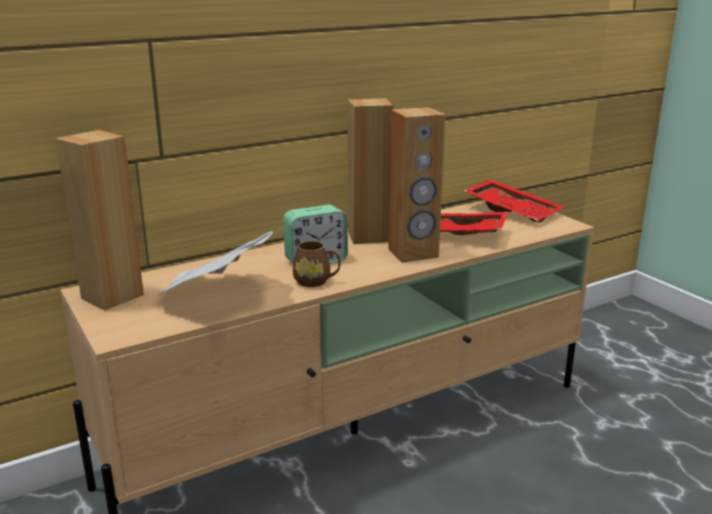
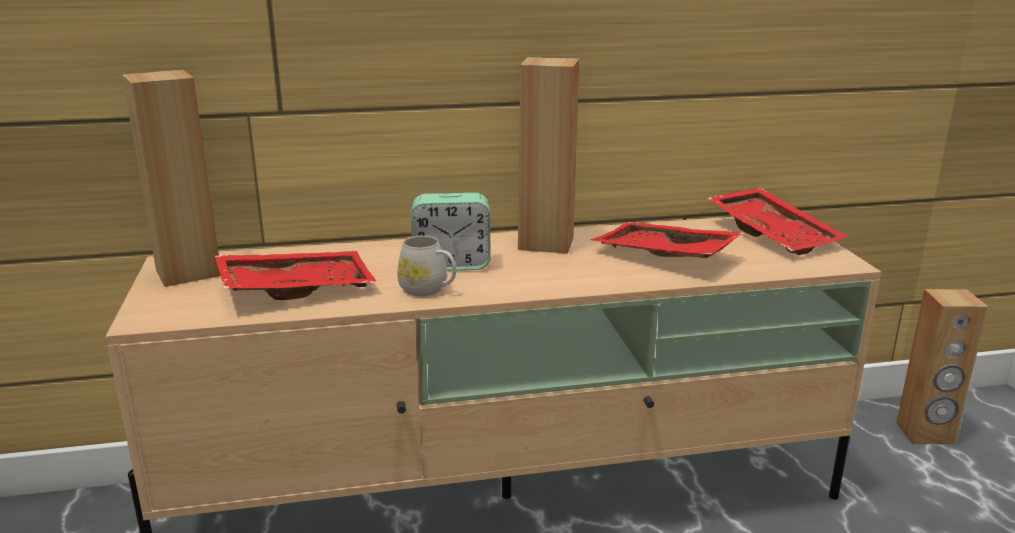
camera: 20 degrees right, 0 degrees up
(215, 295) = (297, 288): newspaper -> red tray
(316, 281) = (428, 290): brown mug -> white mug
(413, 253) = (583, 272): brown speaker -> brown speaker (925, 433)

